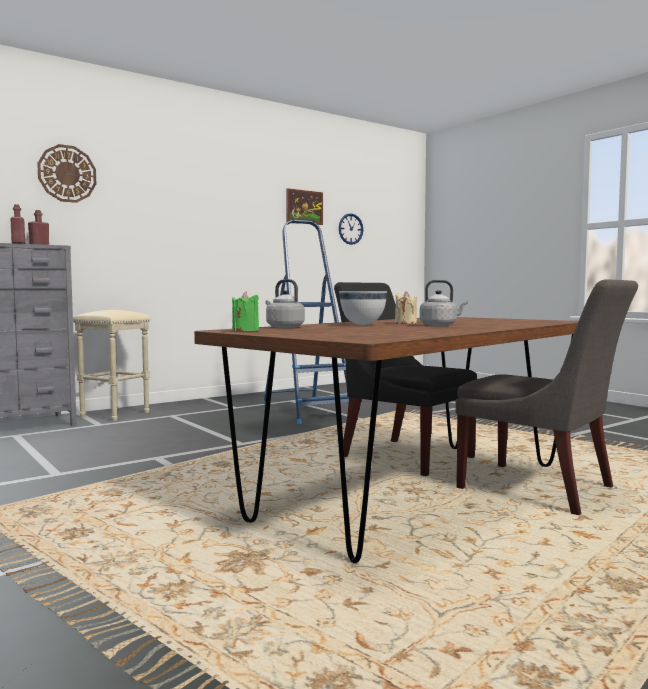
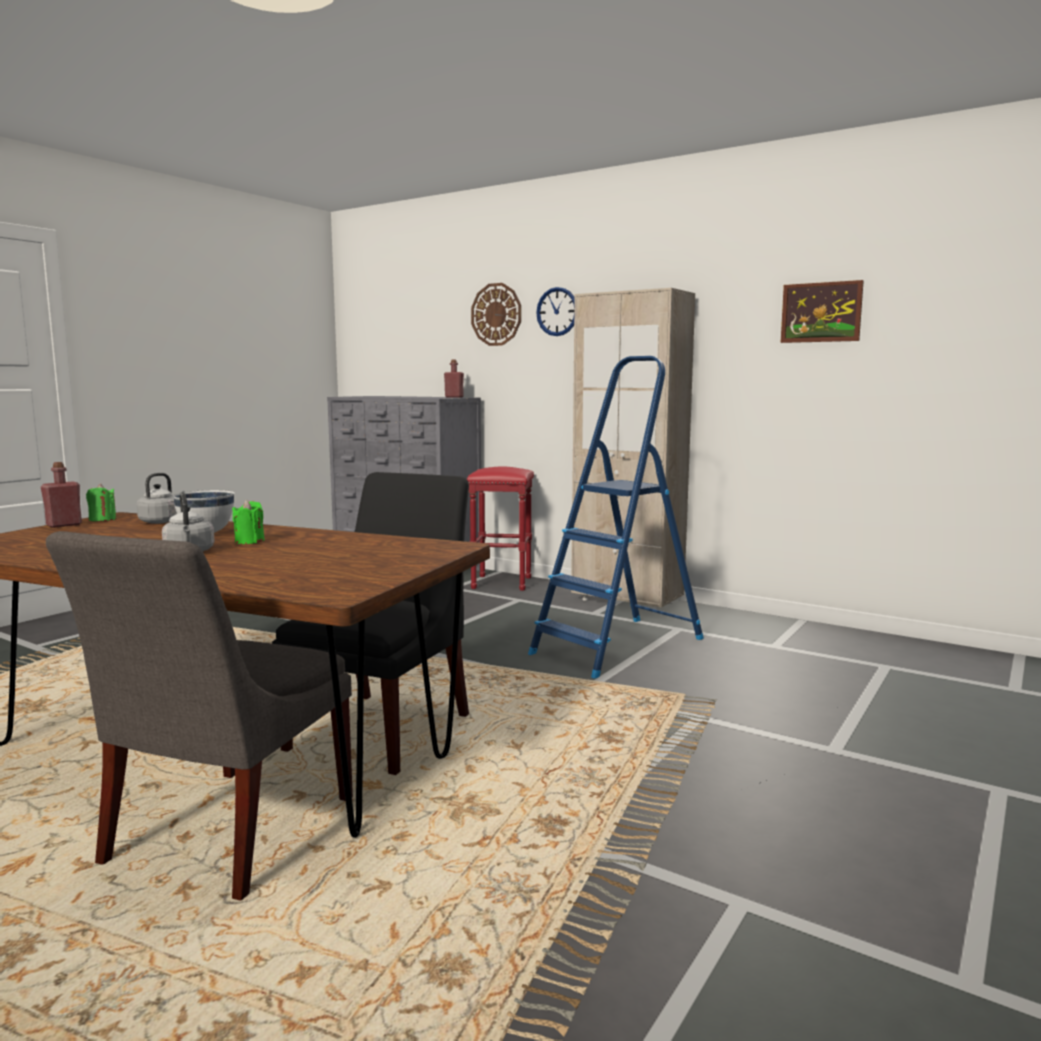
camera: 70 degrees right, 5 degrees up
(18, 244) = (413, 397): red bottle -> red bottle (64, 525)
(115, 414) = (503, 582): beige stool -> red stool
(221, 400) = (627, 601): none -> beige cabinet
(350, 229) = (934, 342): wall clock -> wall clock (557, 311)
(405, 323) = (249, 541): beige candle -> green candle

